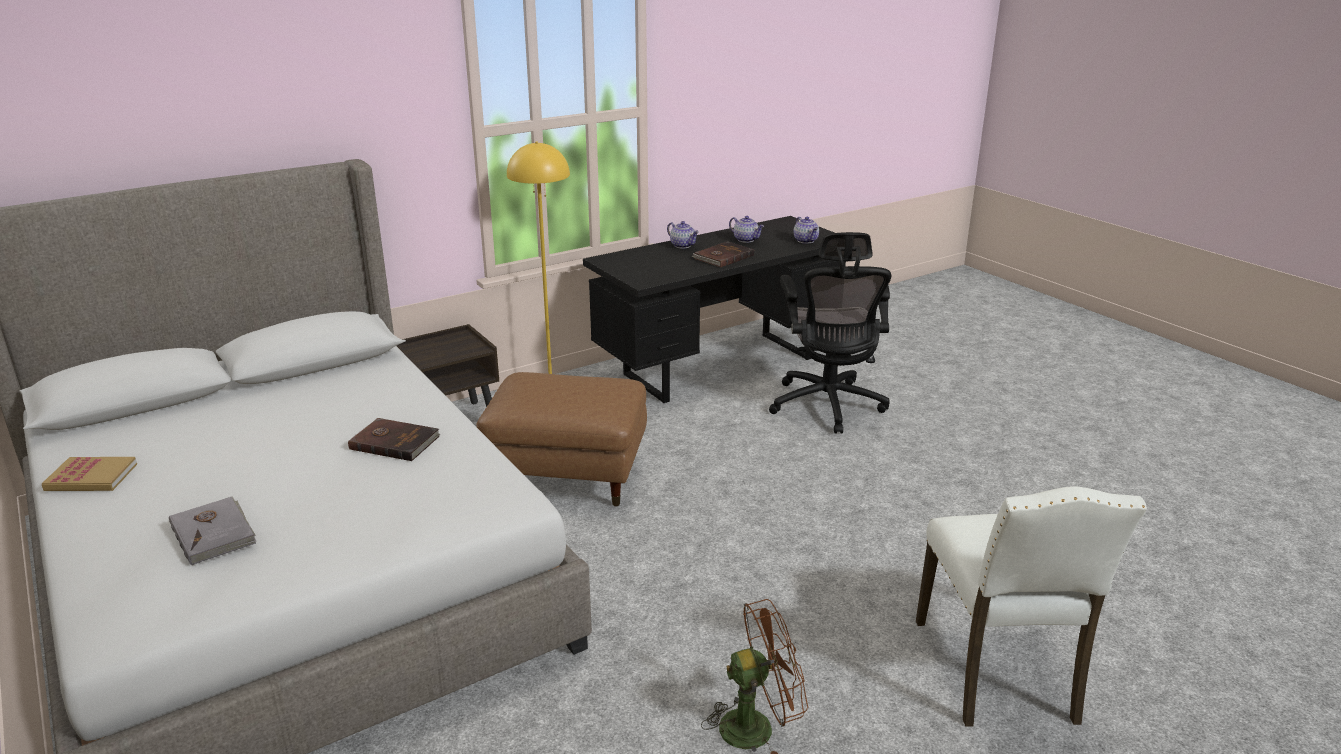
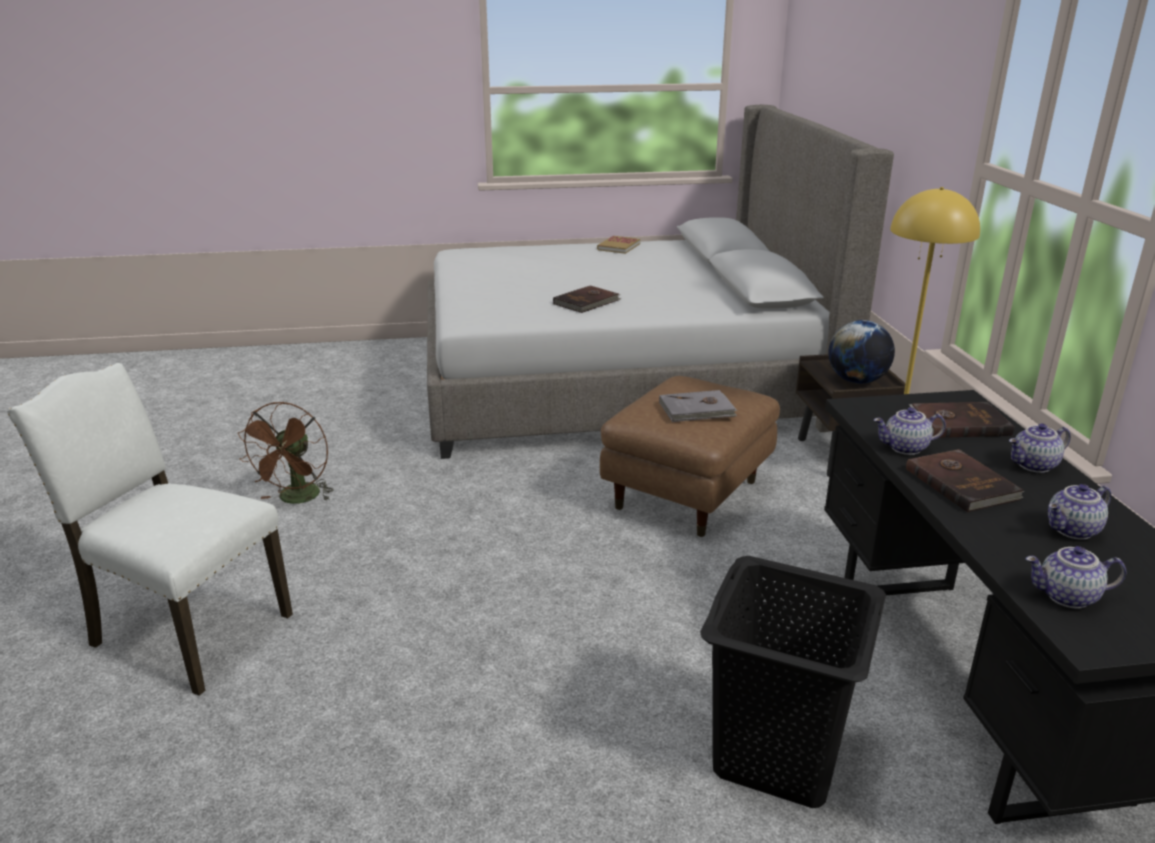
camera: 115 degrees right, 0 degrees up
(214, 533) = (517, 262): grey book -> grey book (697, 410)
(457, 345) = (857, 381): none -> globe
(643, 260) = (958, 423): none -> brown book
(693, 268) = (905, 448): none -> teapot
(827, 405) = (776, 754): office chair -> black laundry basket

